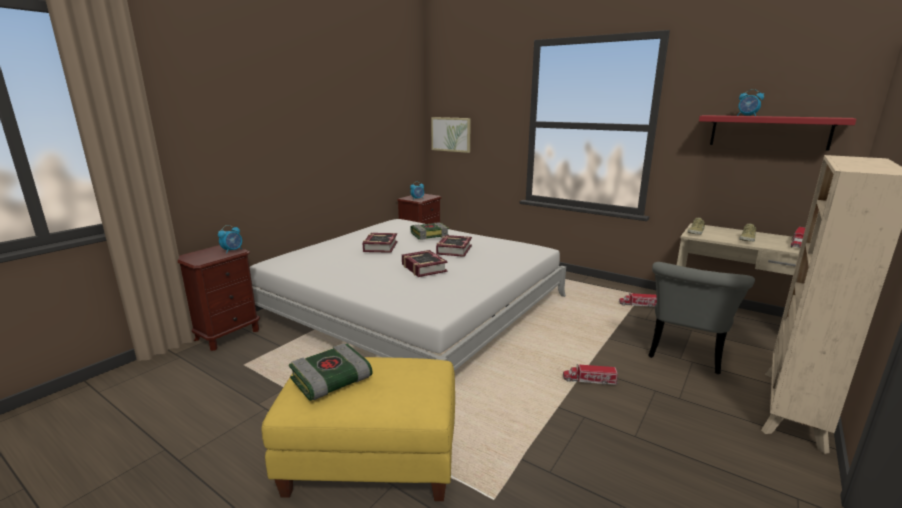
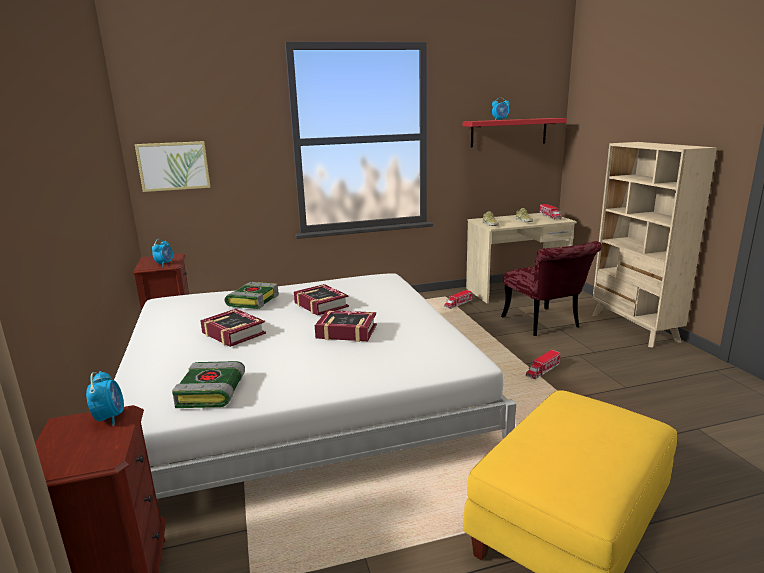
camera: 50 degrees left, 0 degrees up
(330, 380) = (566, 459): book -> book (212, 392)
(684, 355) = (545, 325): grey chair -> red chair

